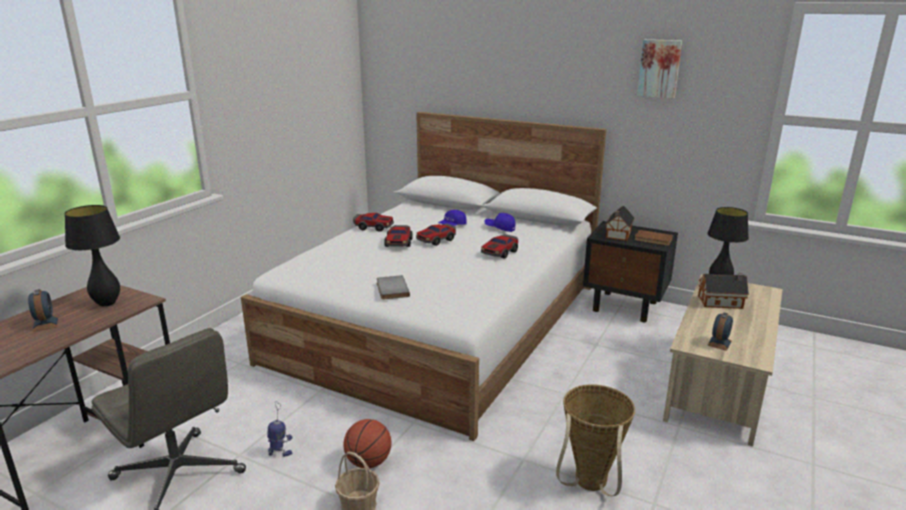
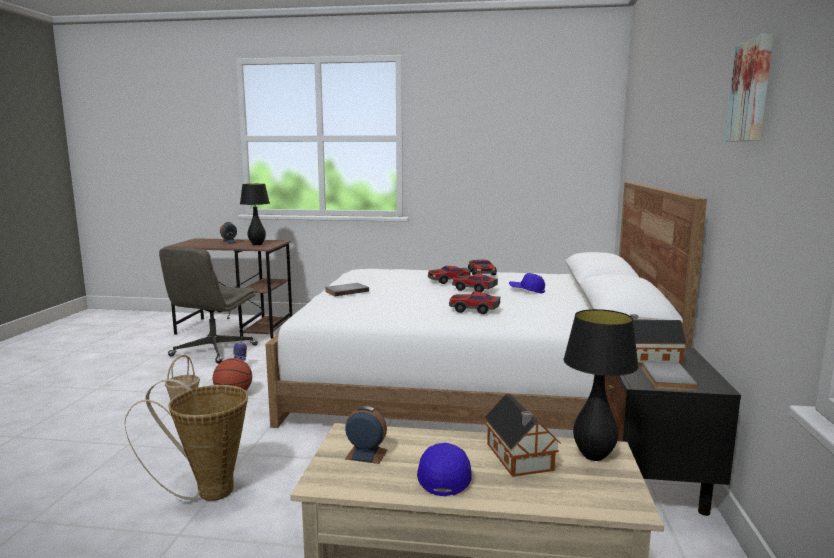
camera: 70 degrees right, 10 degrees down
(500, 228) = (550, 304): blue cap -> blue cap (444, 476)
(653, 239) = (665, 378): brown book -> grey book

